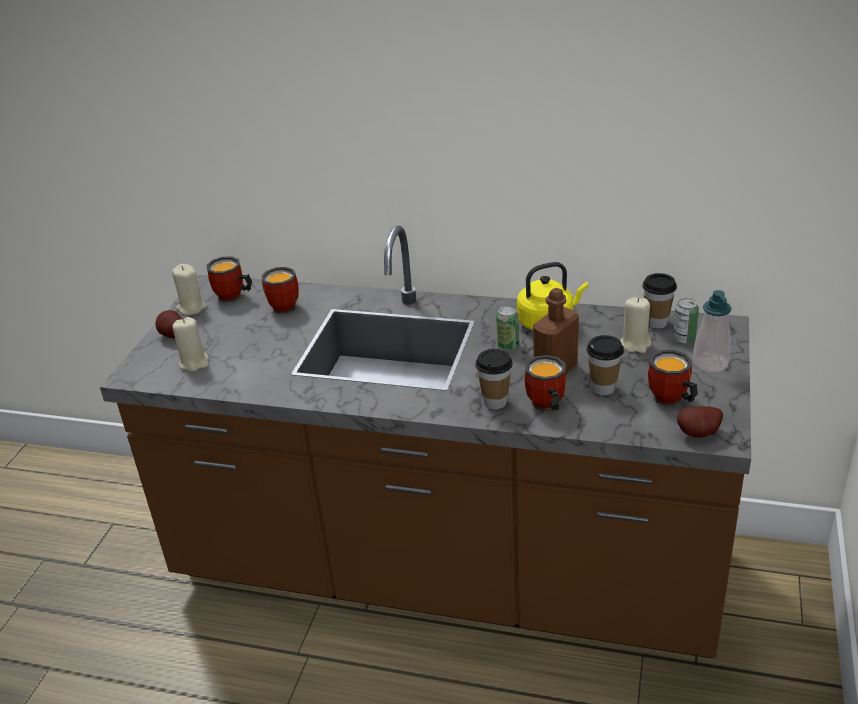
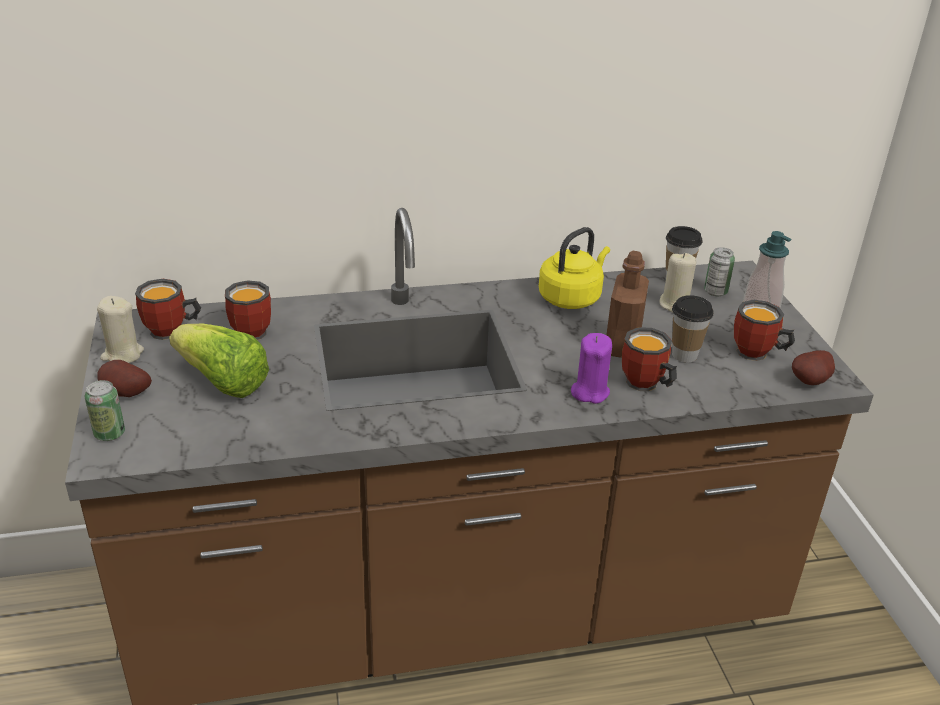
camera: 30 degrees left, 0 degrees up
(194, 362) = (183, 422): beige candle -> none
(238, 340) = (222, 382): none -> lettuce
(495, 402) = (589, 392): cup -> purple candle
(508, 346) = (551, 330): can -> can (109, 434)

